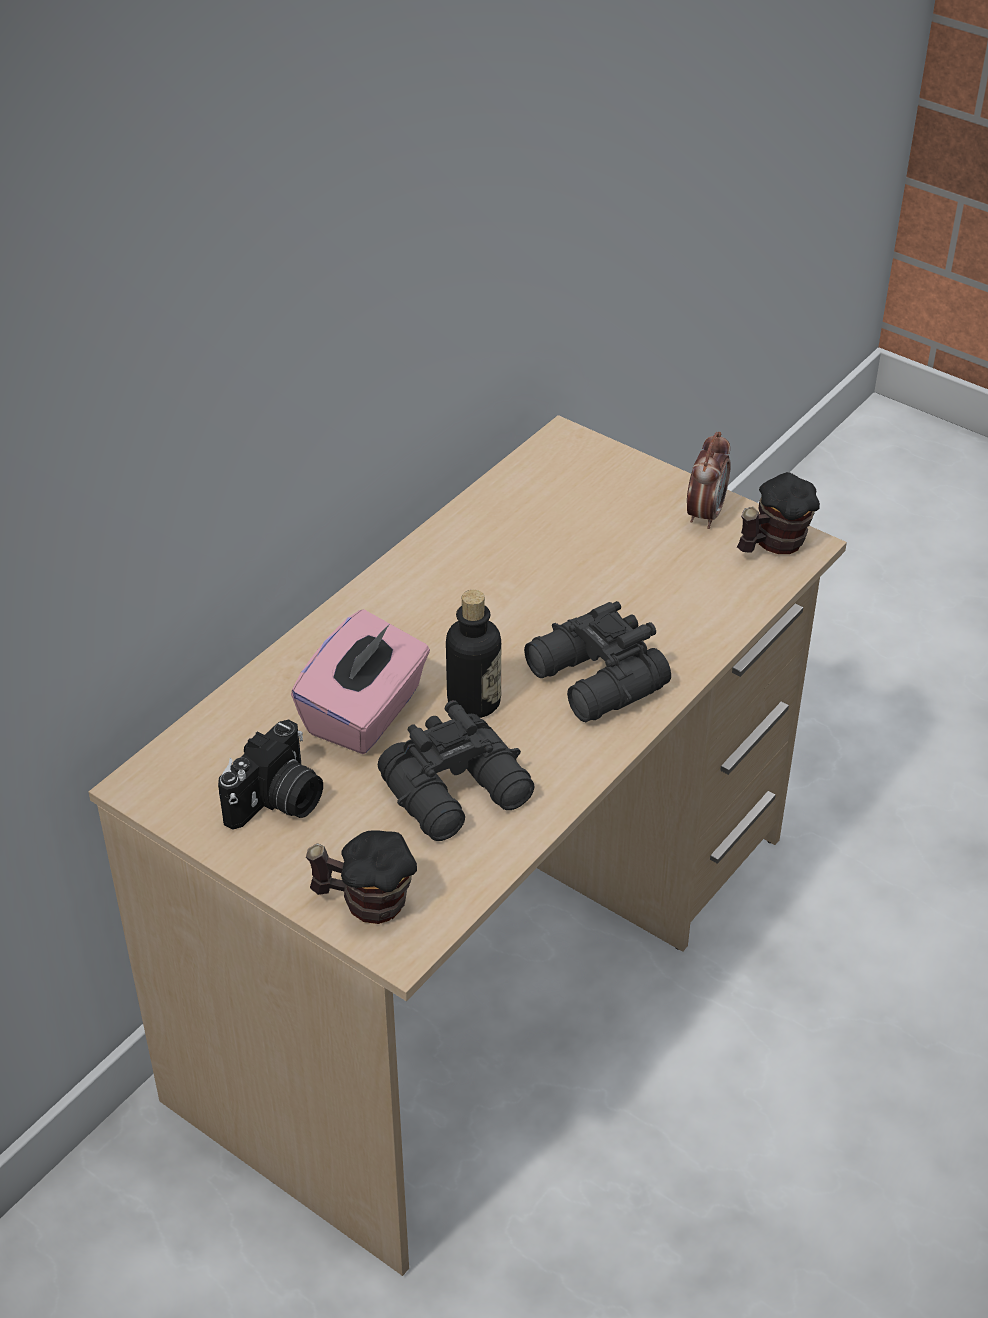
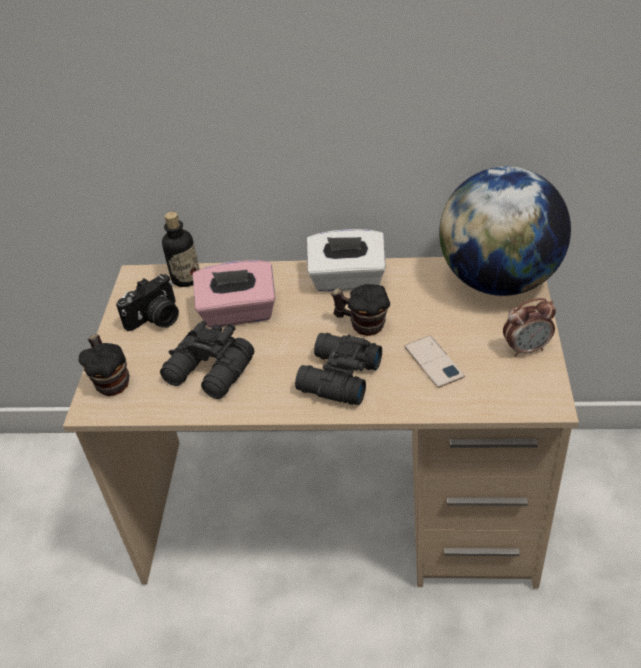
camera: 60 degrees right, 0 degrees up
(277, 802) = (156, 319): camera -> camera turned 45 degrees counterclockwise
(417, 584) = (347, 280): none -> white tissue box
(474, 701) = (280, 343): bottle -> bottle (186, 278)
(569, 469) = (499, 281): none -> globe
(651, 591) = (433, 362): none -> phone
(772, 545) = (533, 390): mug -> mug (362, 325)

